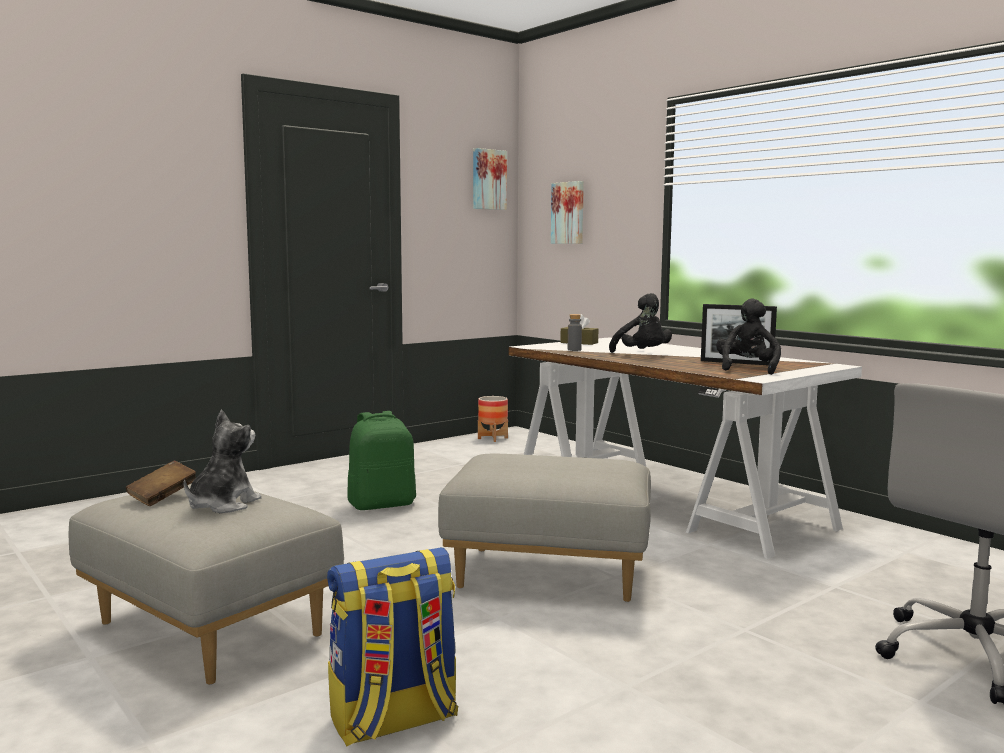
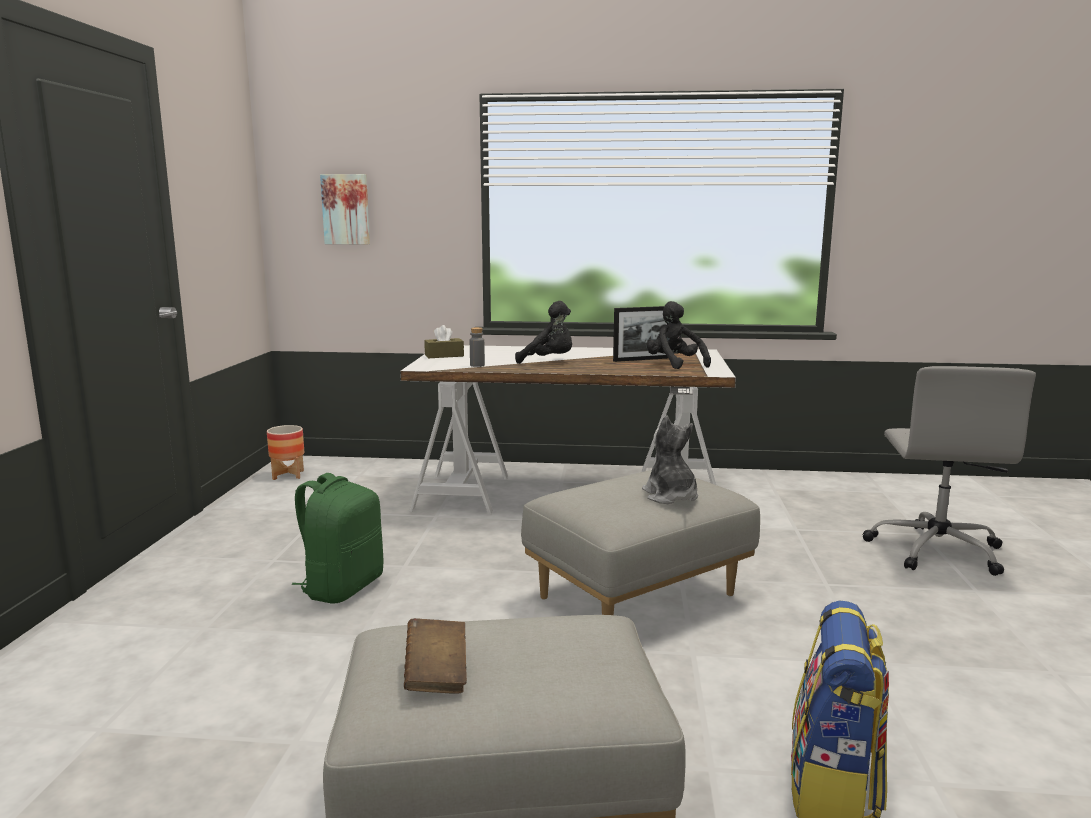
camera: 45 degrees left, 5 degrees up
(222, 505) = (530, 651): plush toy -> plush toy (670, 496)
(488, 179) = (236, 166): picture -> none

